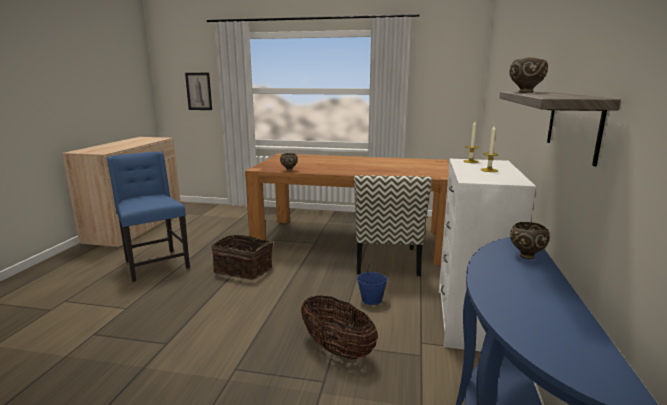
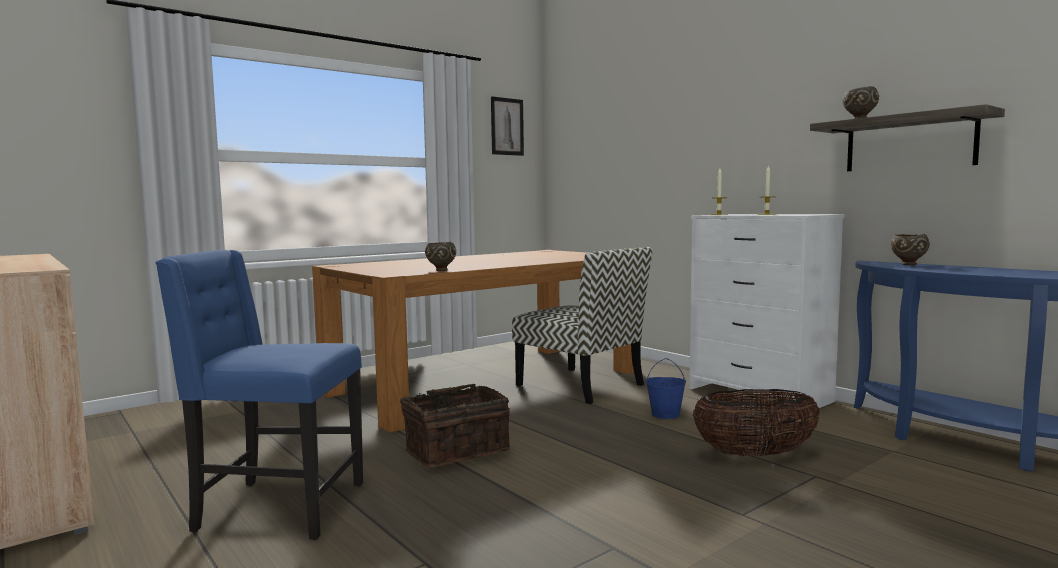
camera: 50 degrees left, 10 degrees down
(199, 91) = (63, 152): picture -> picture (507, 126)

